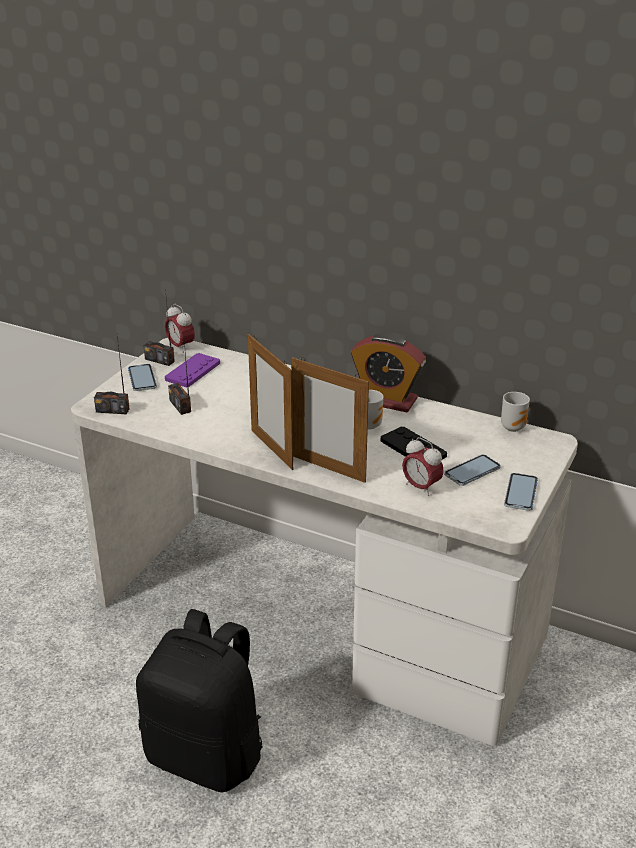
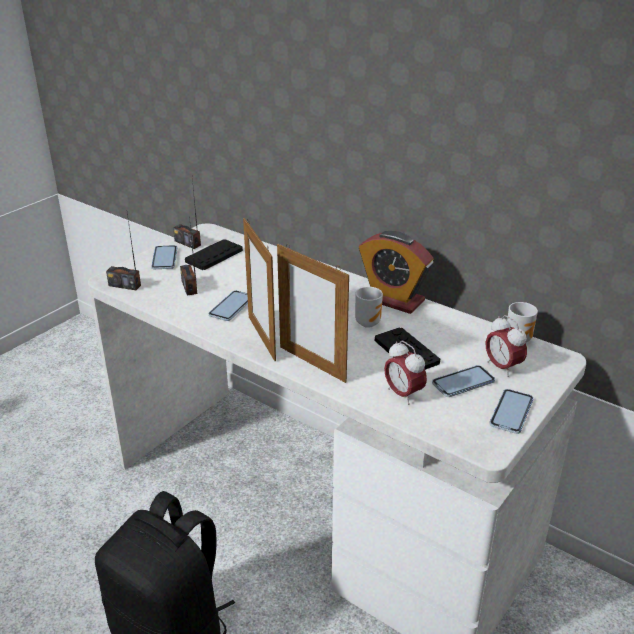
camera: 10 degrees right, 0 degrees up
(180, 347) = (212, 232): alarm clock -> alarm clock (502, 367)
(192, 371) = (214, 256): purple game controller -> black game controller
(231, 422) = (231, 307): none -> phone

